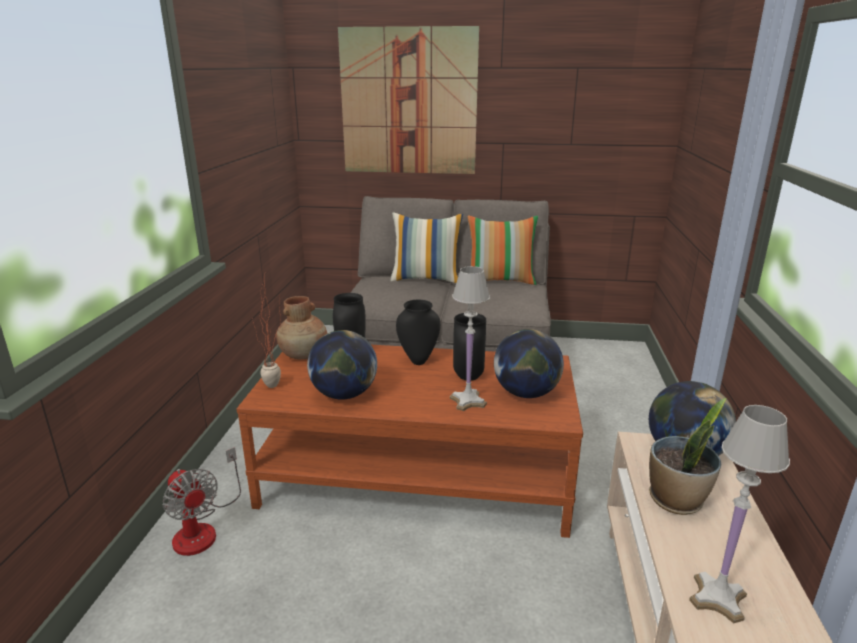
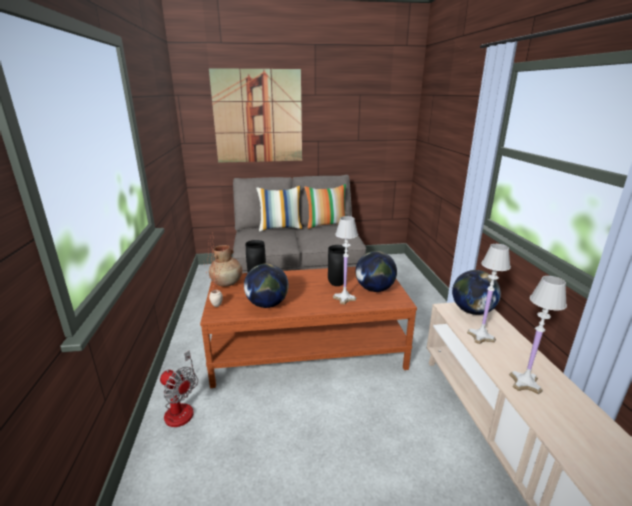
camera: 15 degrees left, 0 degrees up
(418, 361) = (302, 278): black vase -> none
(676, 500) = (480, 336): potted plant -> white table lamp

